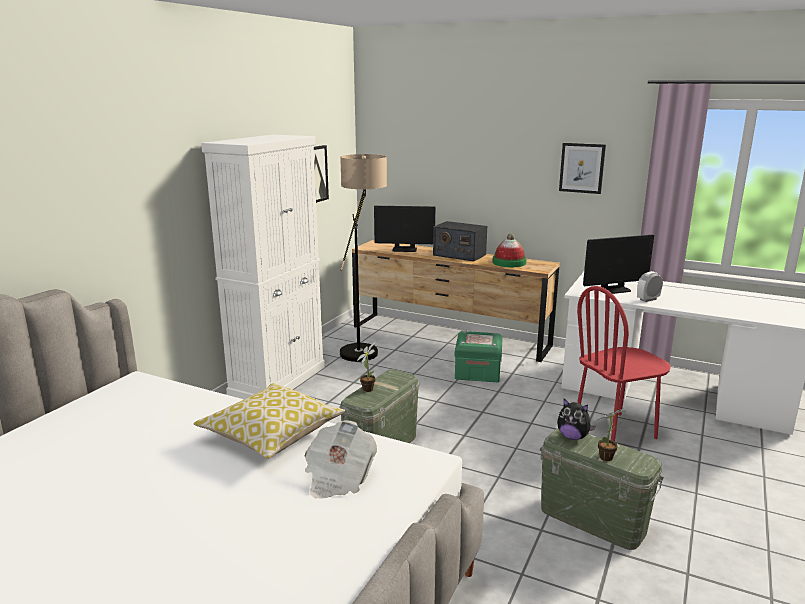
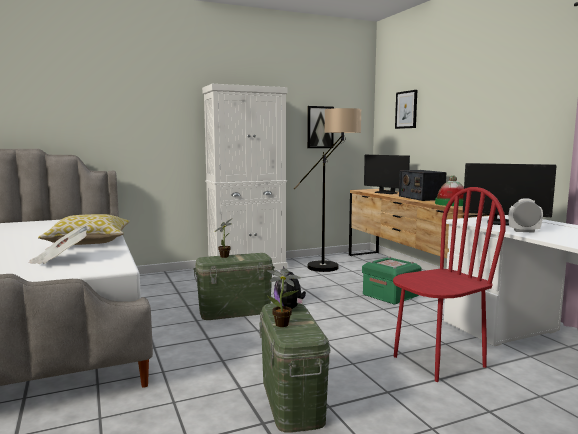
camera: 40 degrees right, 10 degrees down
(582, 168) = (523, 109): picture -> picture (406, 109)
(615, 431) = (438, 361): red chair -> red chair turned 135 degrees clockwise

